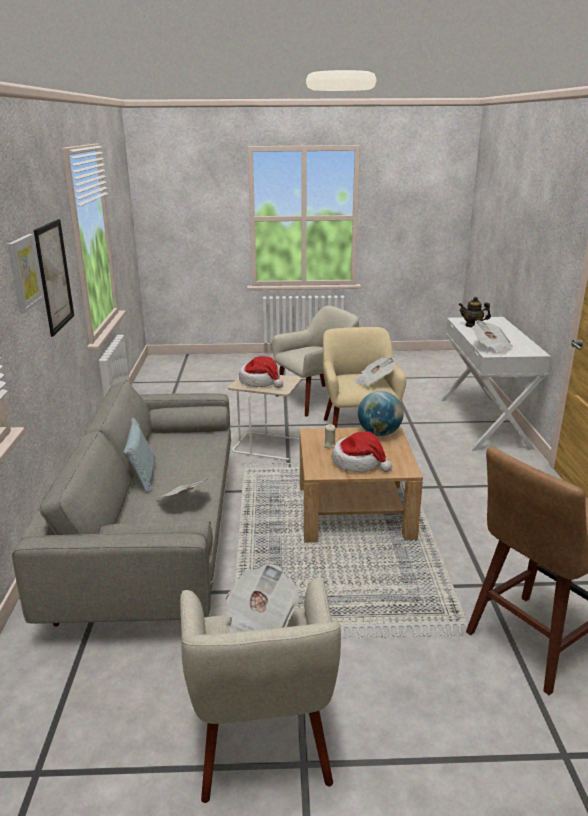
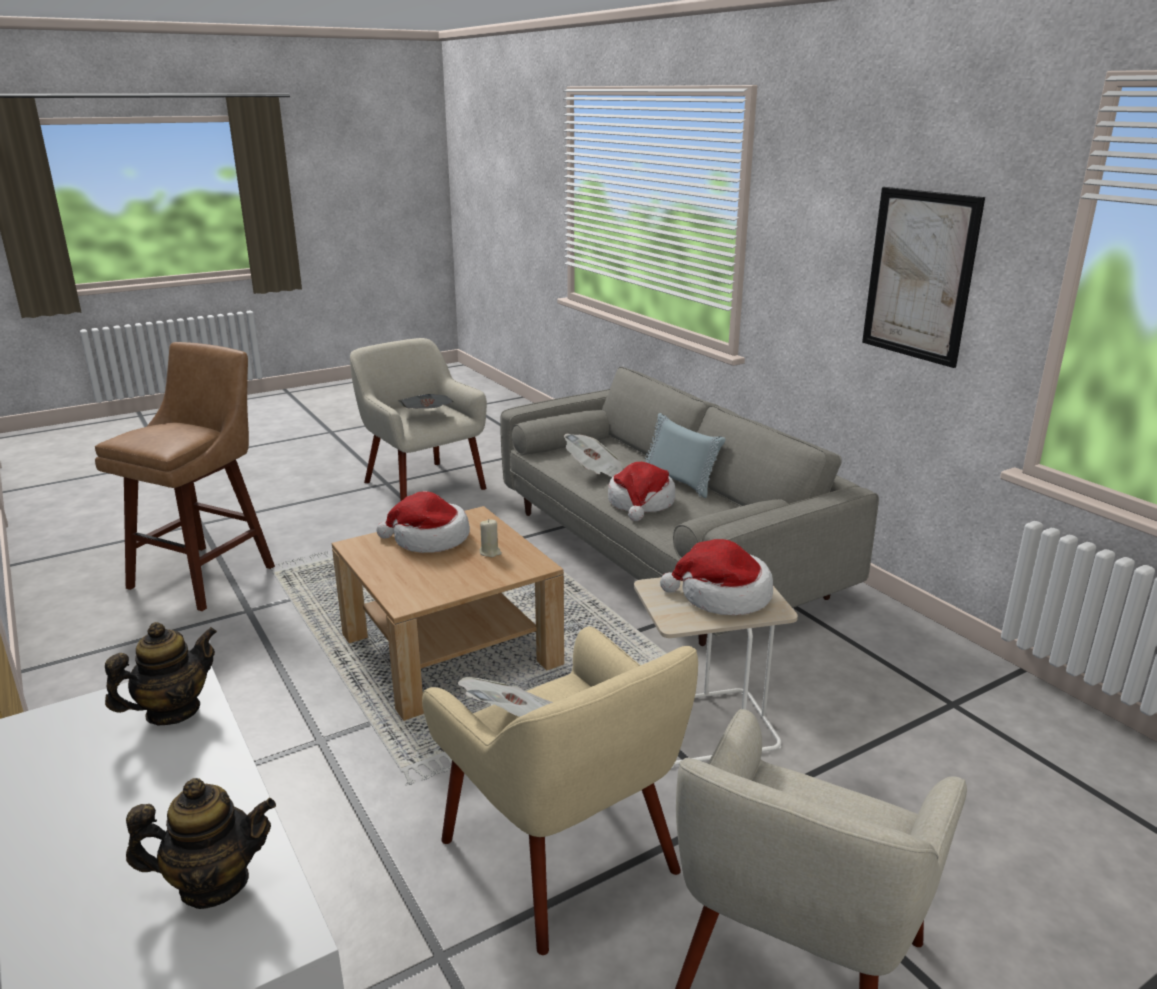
camera: 150 degrees right, 0 degrees up
(24, 272) = (833, 228): picture -> none
(195, 465) = (641, 503): none -> hat
(379, 434) = (425, 591): globe -> none
(491, 348) = (173, 711): newspaper -> teapot

